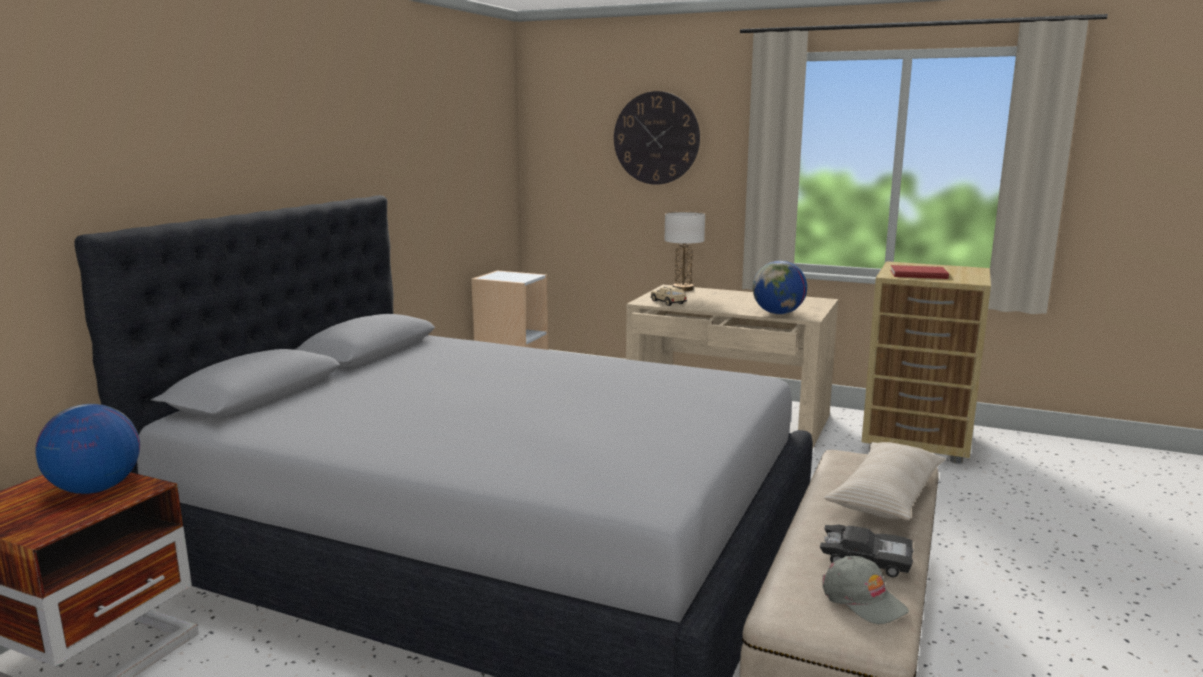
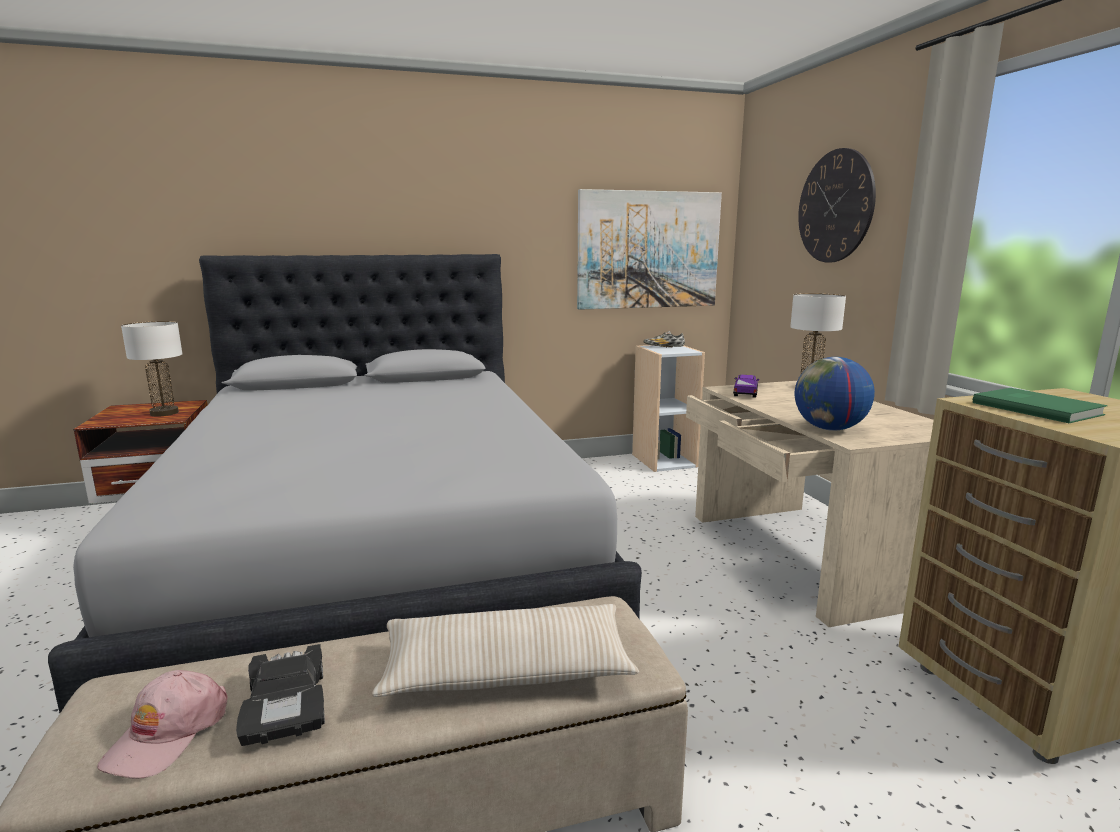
camera: 50 degrees right, 0 degrees up
(95, 489) = (164, 413): globe -> table lamp
(471, 177) = (648, 250): none -> picture
(502, 276) = (663, 347): none -> shoe
(668, 302) = (745, 394): beige toy car -> purple toy car
(862, 599) = (167, 734): grey cap -> pink cap
(917, 274) = (1036, 408): red book -> green book

